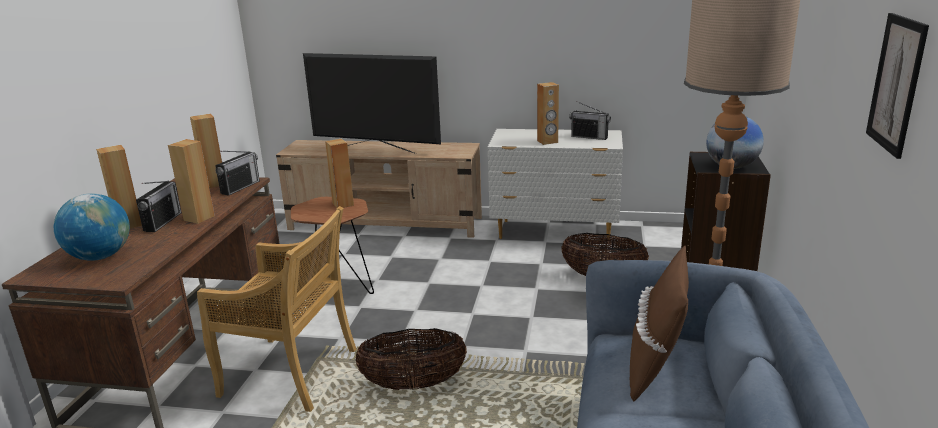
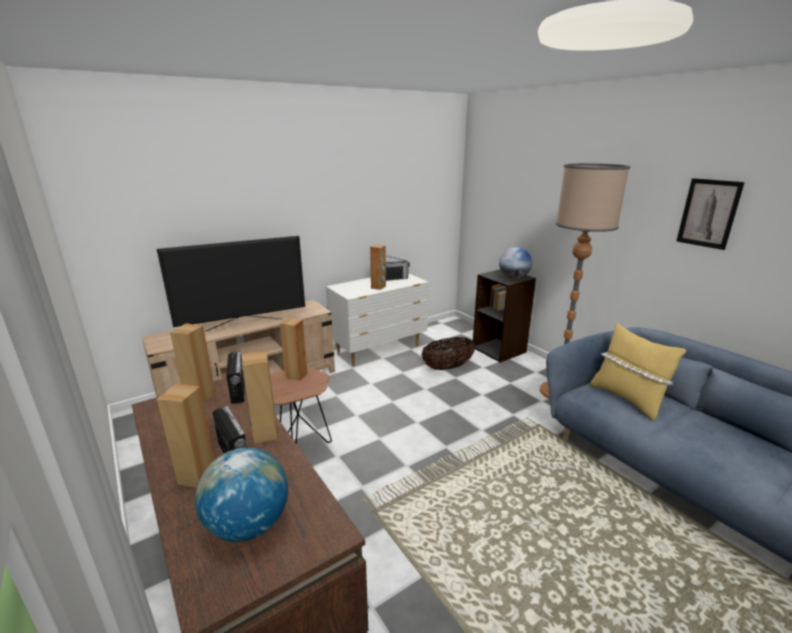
camera: 45 degrees left, 0 degrees up
(291, 373) = (372, 536): beige chair -> none
(413, 384) = (462, 488): basket -> none
(655, 368) = (627, 399): brown pillow -> yellow pillow

